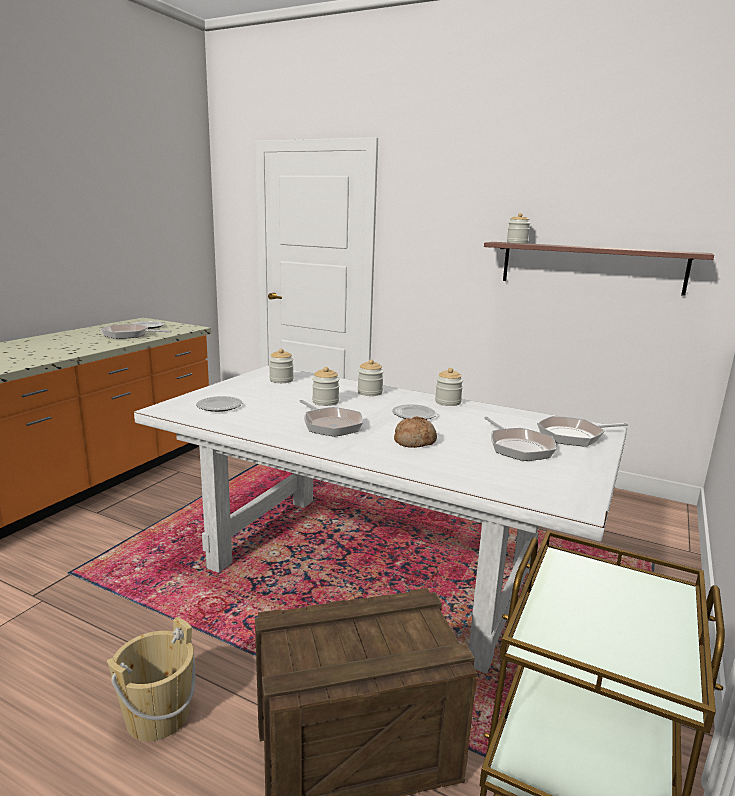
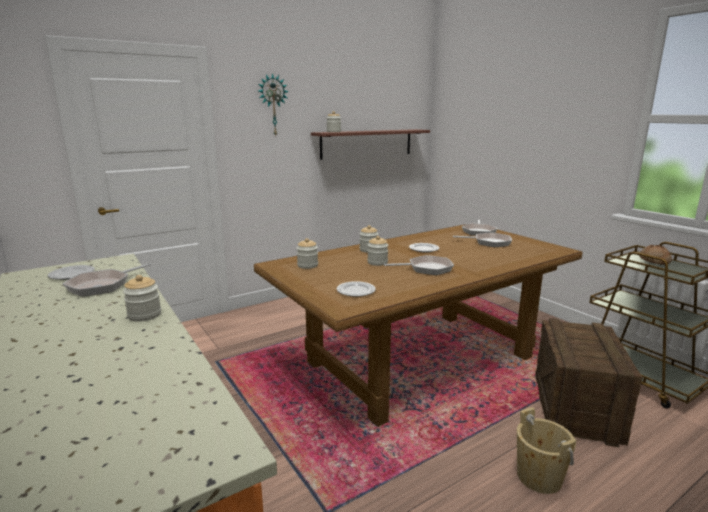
camera: 60 degrees left, 0 degrees up
(372, 566) = (419, 360): white dining table -> brown dining table
(414, 441) = (469, 257): bread -> bread (654, 260)
(444, 203) = (272, 105): none -> wall clock
(448, 402) = (406, 239): jar -> jar (144, 315)

